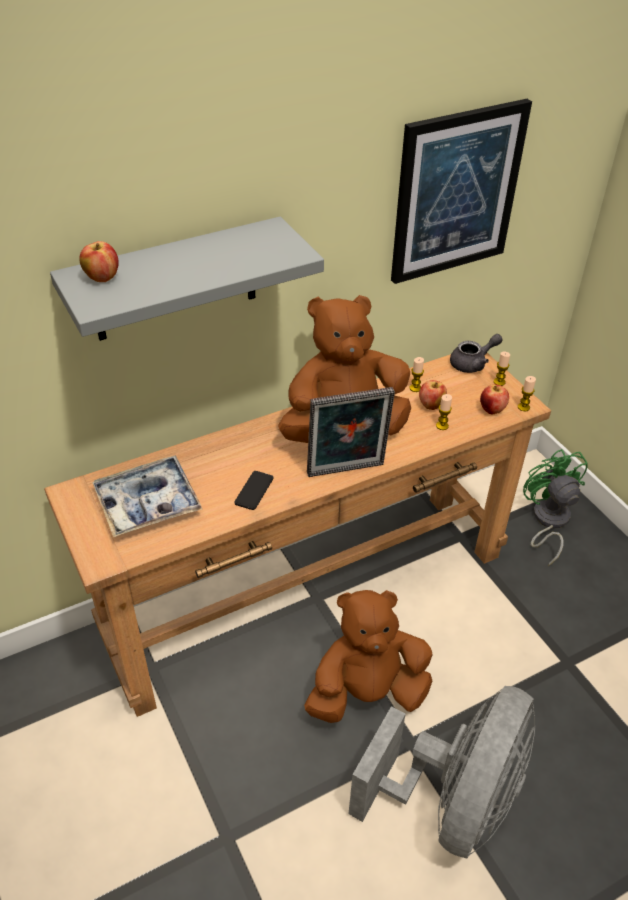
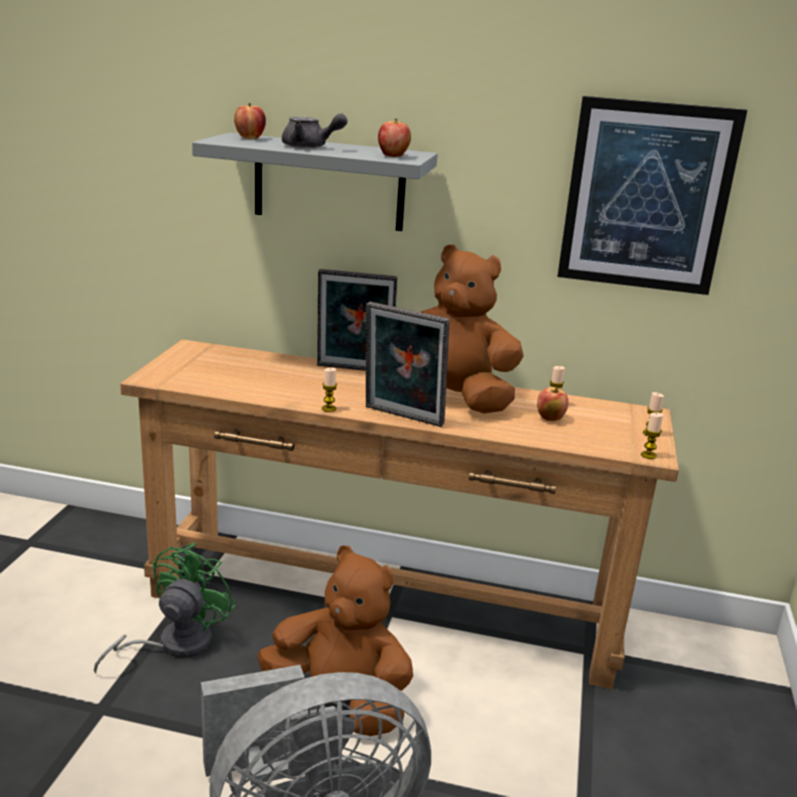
camera: 40 degrees right, 20 degrees down
(148, 503) = (228, 369): tray -> none
(240, 436) = (354, 370): none -> picture frame
(254, 490) = (311, 395): phone -> none
(442, 426) = (539, 431): candle -> candle (328, 408)
(472, 363) = (641, 415): grey teapot -> grey teapot (310, 147)
(492, 410) = (609, 444): apple -> apple (393, 156)
(547, 521) = (714, 696): green fan -> green fan (173, 644)

